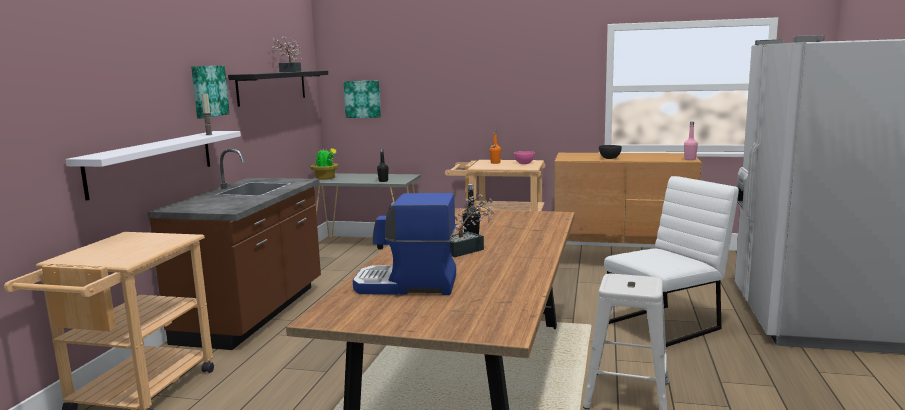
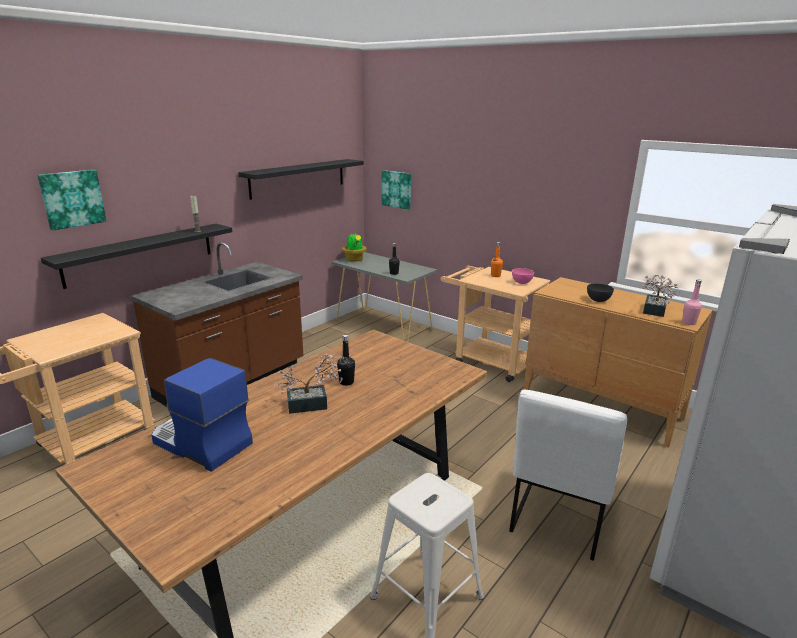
camera: 25 degrees right, 10 degrees up
(153, 162) = (141, 254): white shelf -> black shelf
(208, 91) = (212, 189): picture -> picture (72, 199)
(289, 71) = (314, 164): potted plant -> potted plant (653, 311)
(665, 325) = (558, 516): white chair -> white chair turned 120 degrees clockwise

